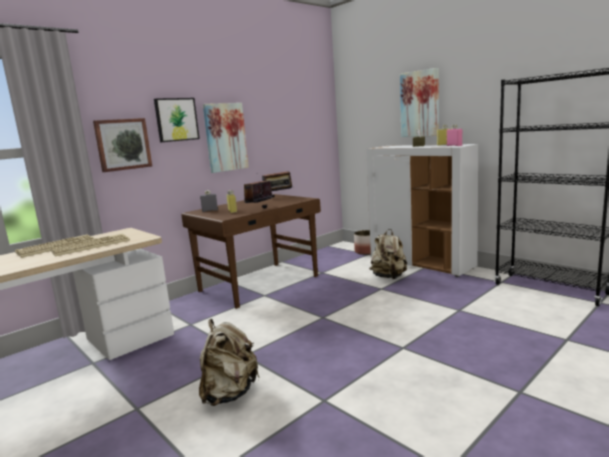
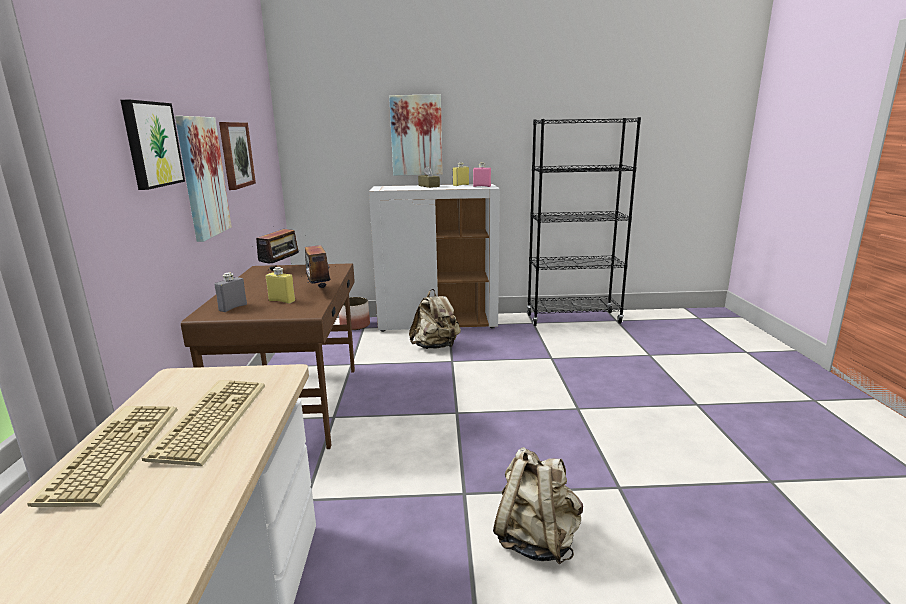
camera: 50 degrees left, 5 degrees up
(123, 144) = (92, 197): picture -> picture (235, 155)

